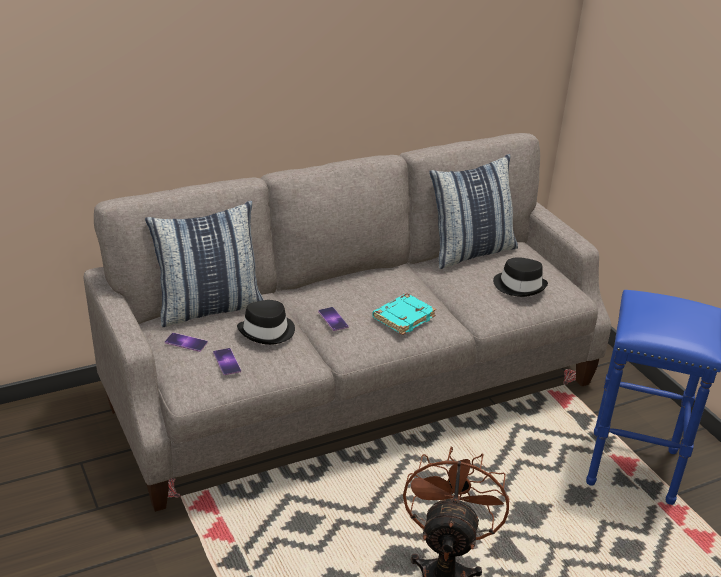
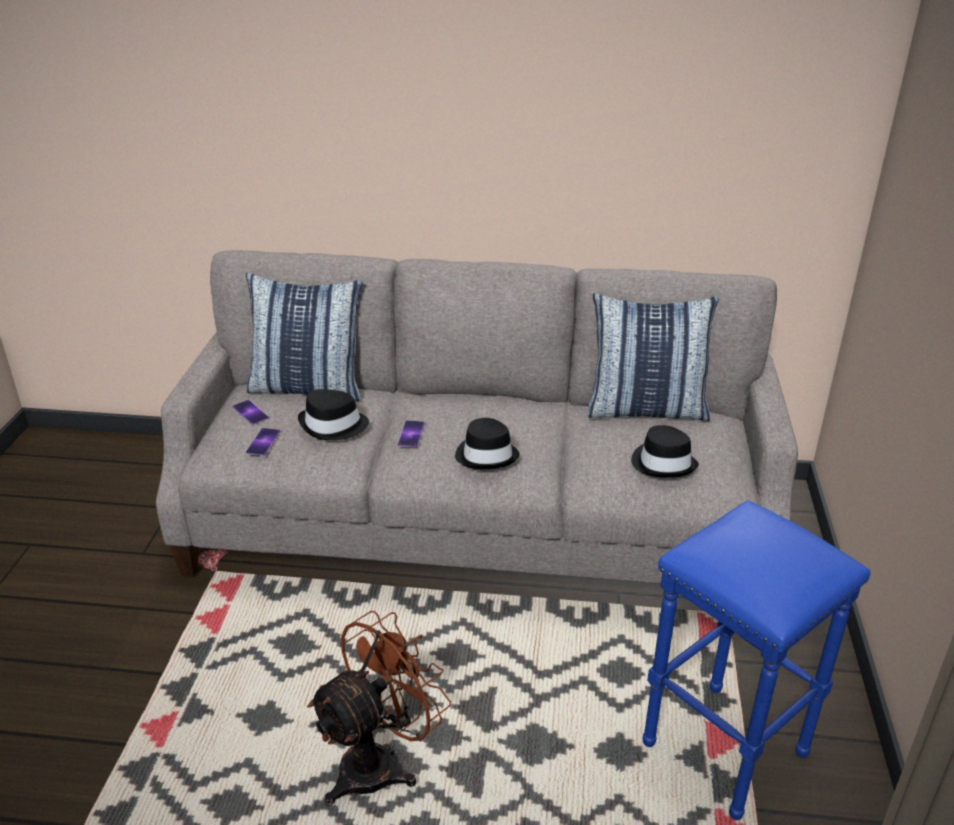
camera: 35 degrees right, 0 degrees up
(403, 317) = (487, 455): turquoise book -> black hat

